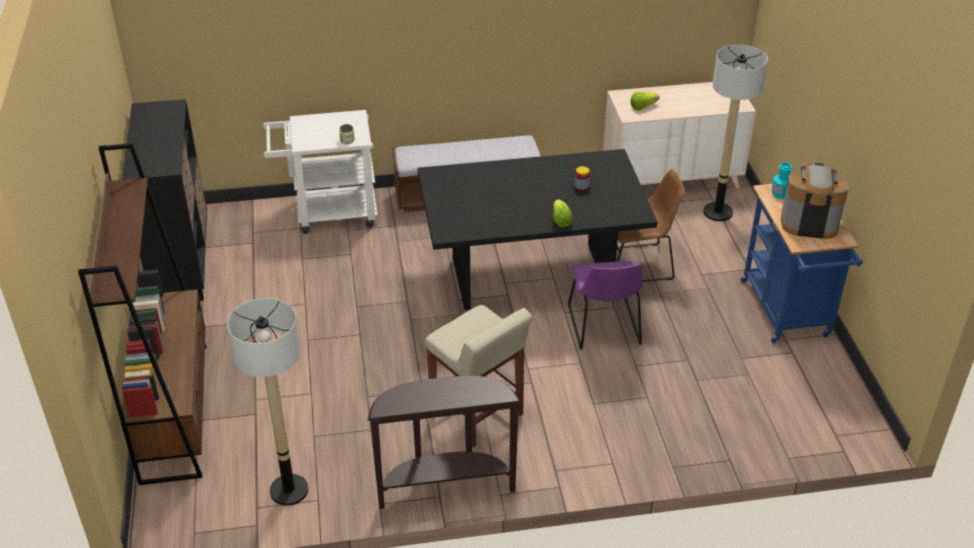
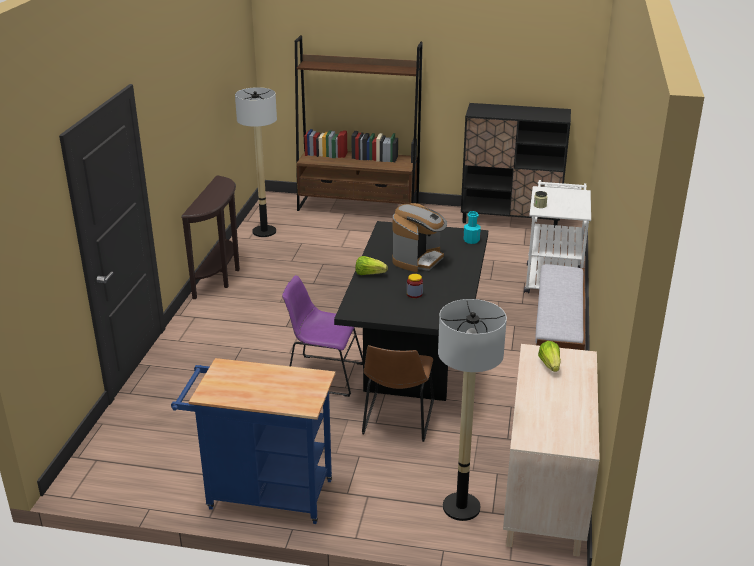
camera: 110 degrees right, 10 degrees down
(478, 415) = (272, 299): beige stool -> none
(780, 194) = (308, 383): turquoise bottle -> turquoise bottle (471, 240)
(809, 223) = (247, 383): coffee machine -> coffee machine (418, 259)

